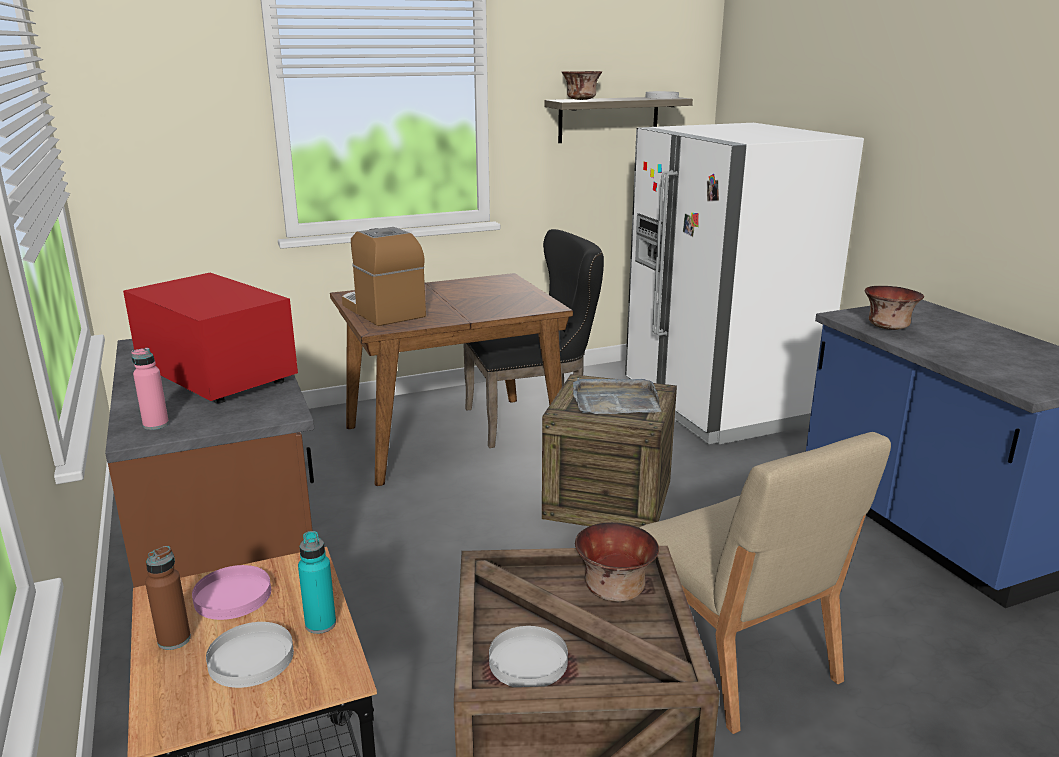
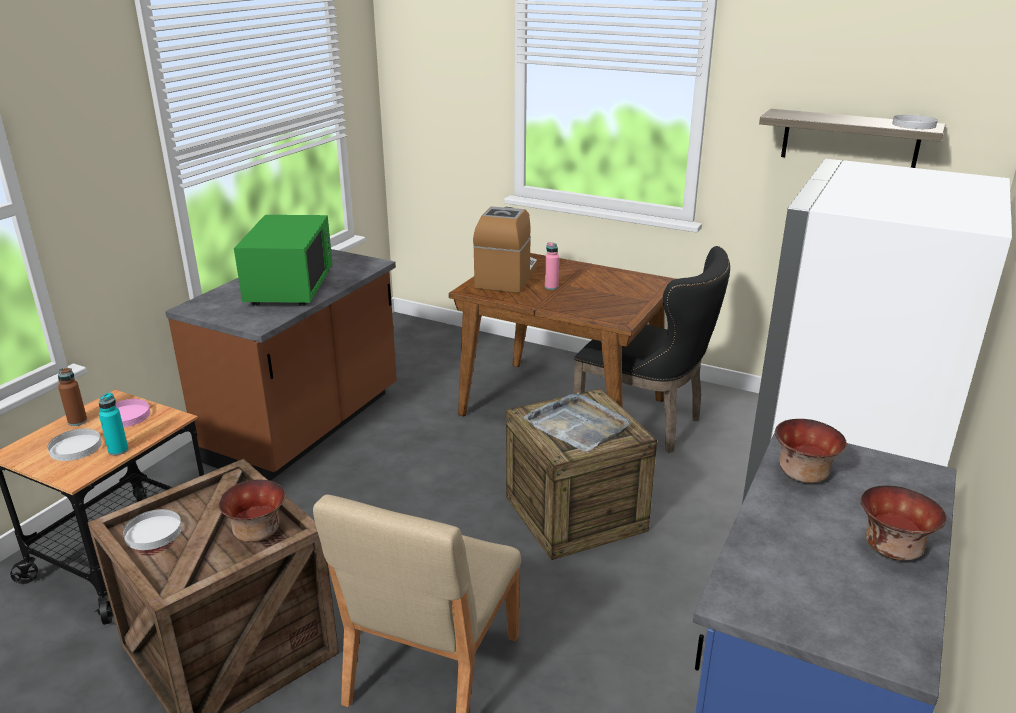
camera: 50 degrees right, 5 degrees up
(156, 425) = (208, 305): pink bottle -> pink bottle (551, 287)
(215, 376) = (289, 287): red microwave -> green microwave
(581, 99) = (802, 114): bowl -> bowl (891, 549)

